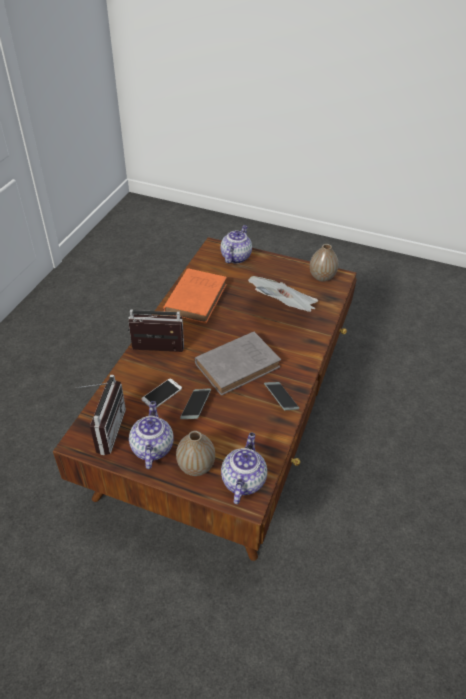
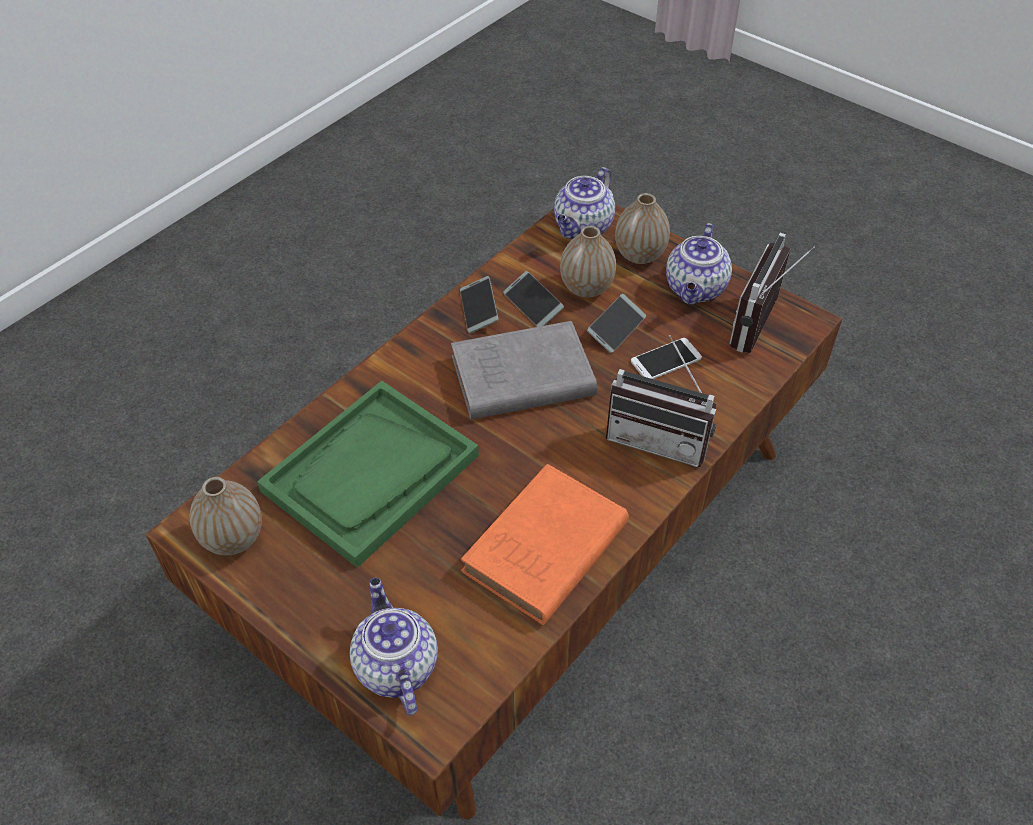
camera: 160 degrees left, 5 degrees up
(223, 430) = (586, 288): none -> vase
(235, 256) = (395, 665): teapot -> teapot turned 120 degrees clockwise
(251, 410) = (533, 305): none -> phone
(284, 308) = (371, 474): newspaper -> green tray

